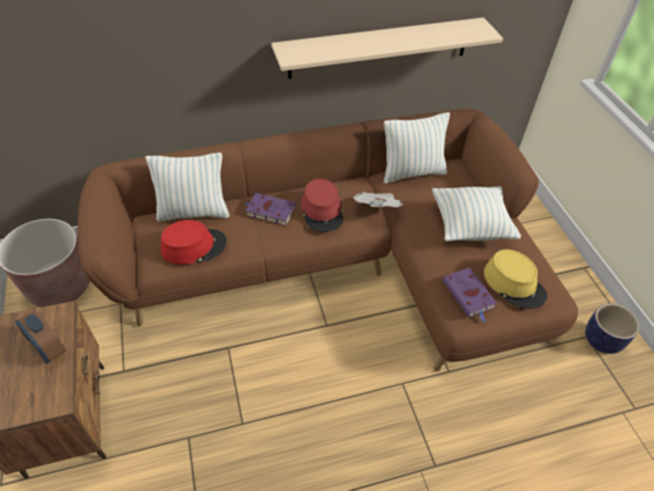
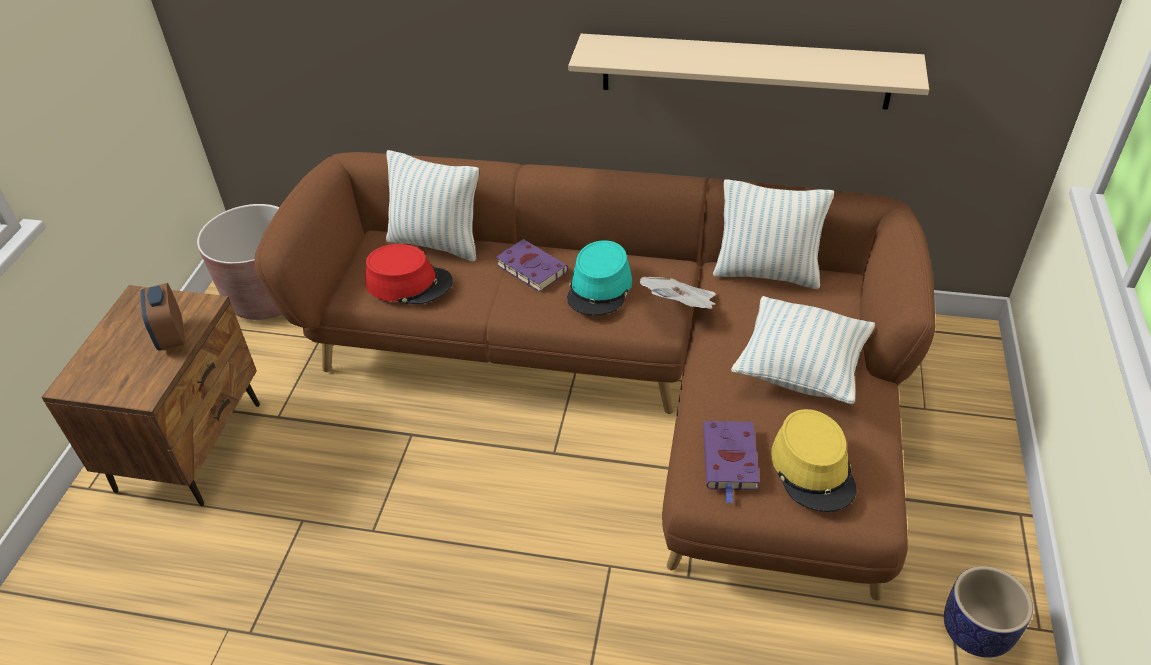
camera: 30 degrees right, 5 degrees down
(322, 211) = (600, 288): red hat -> turquoise hat

